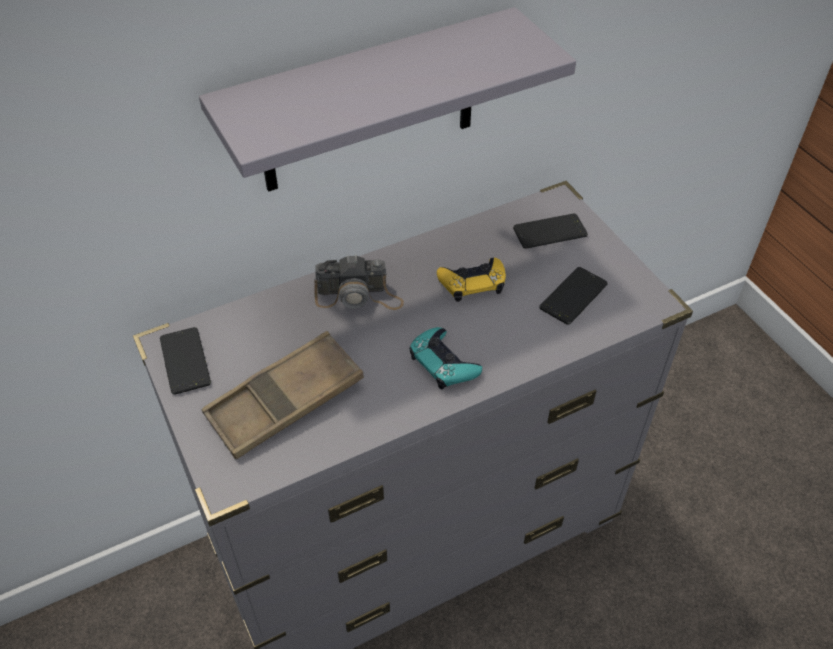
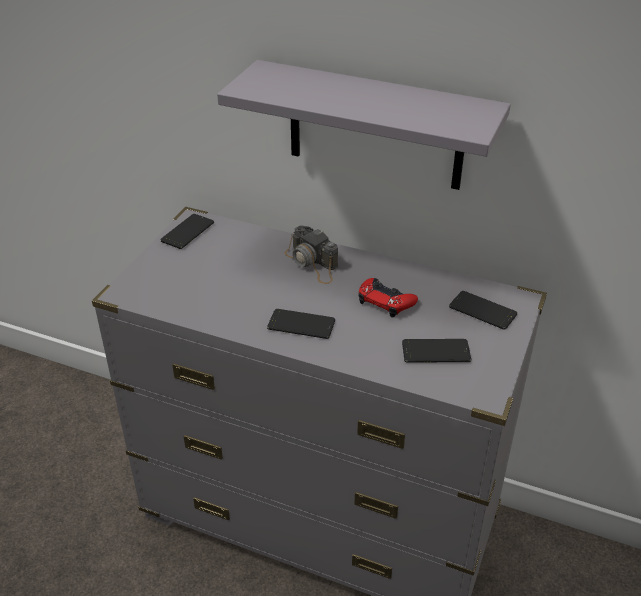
camera: 50 degrees right, 10 degrees down
(285, 401) = (200, 281): brown tray -> none
(443, 363) = (301, 324): turquoise game controller -> phone
(472, 283) = (385, 301): yellow game controller -> red game controller

